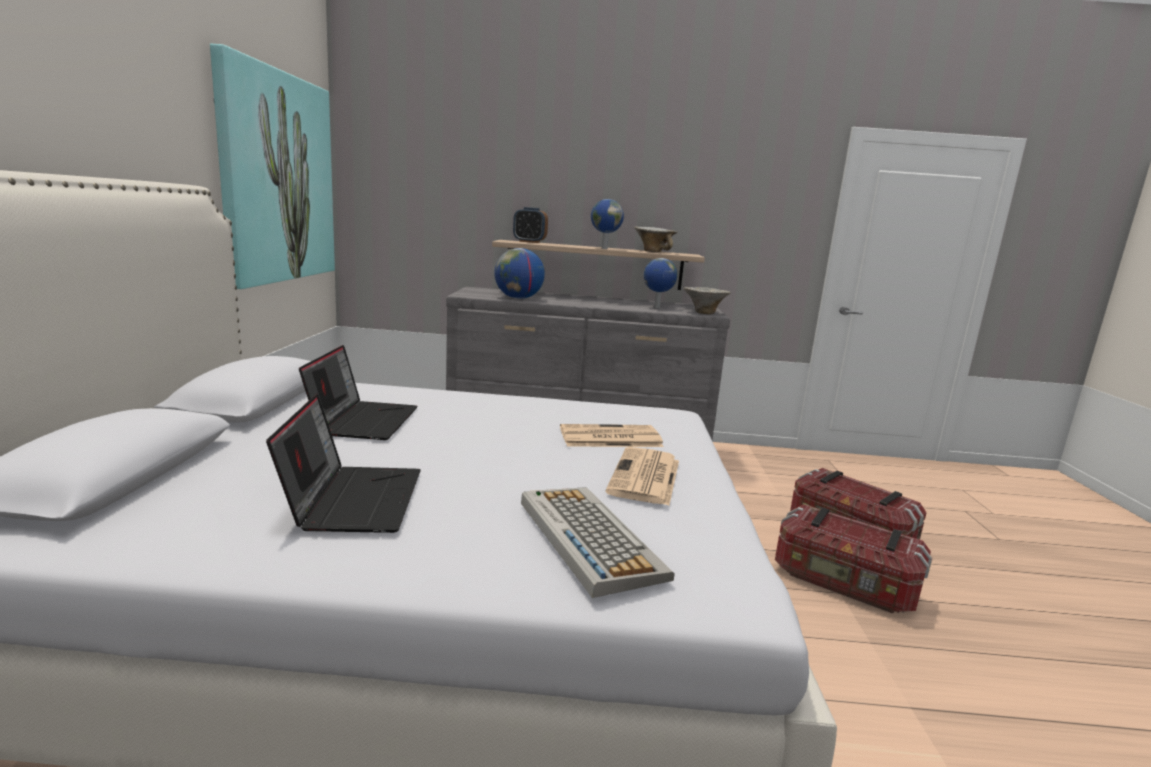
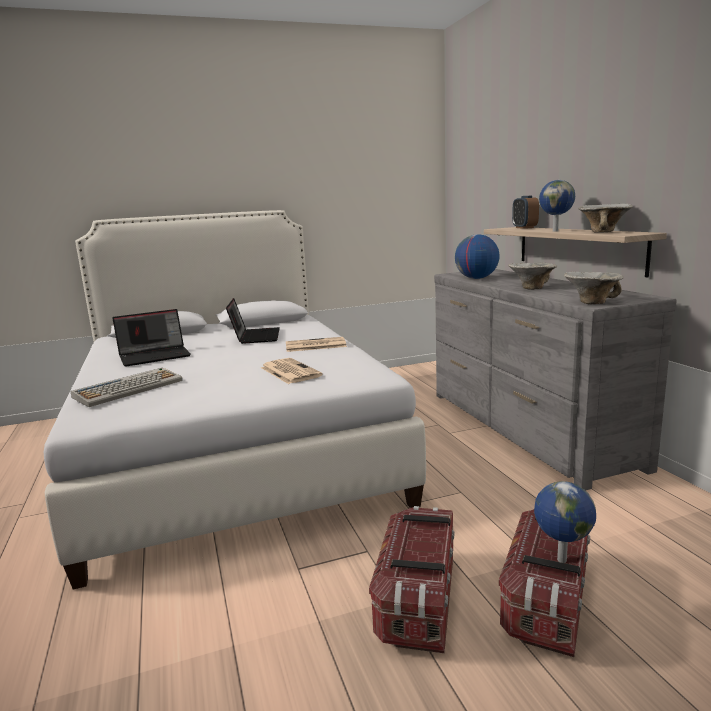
camera: 70 degrees right, 0 degrees up
(277, 178) = (370, 197): picture -> none
(363, 420) = (255, 336): laptop -> laptop turned 75 degrees counterclockwise
(612, 305) = (531, 288): none -> bowl
(645, 477) = (220, 386): newspaper -> newspaper (314, 345)
(656, 307) = (566, 294): globe -> globe (560, 560)

